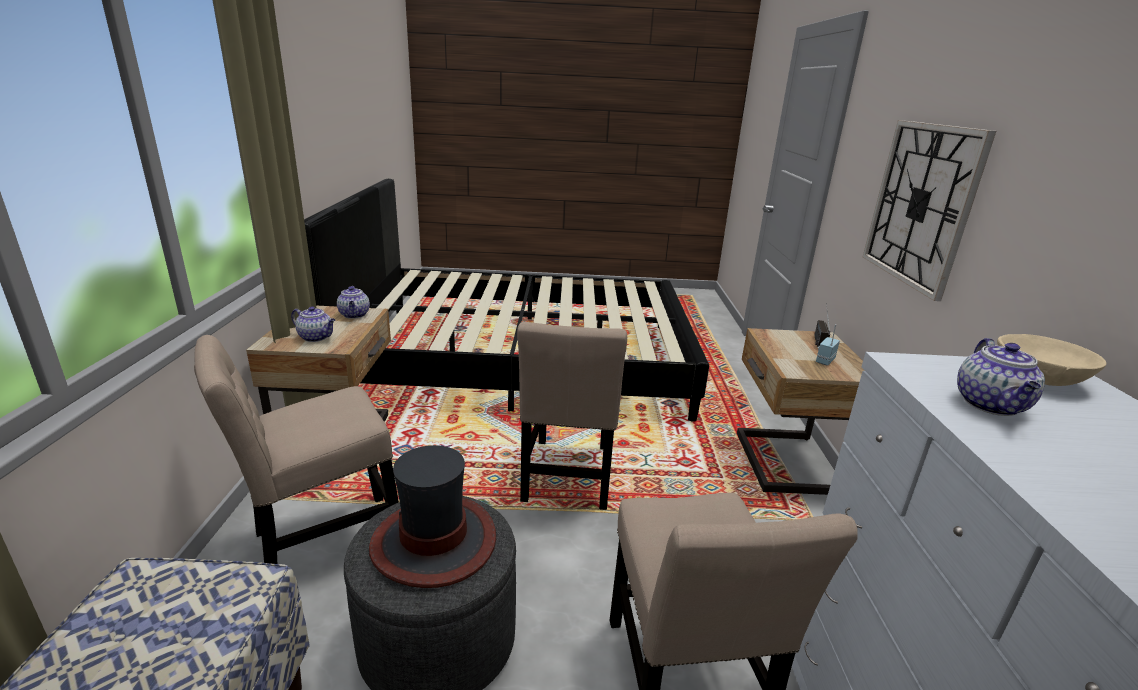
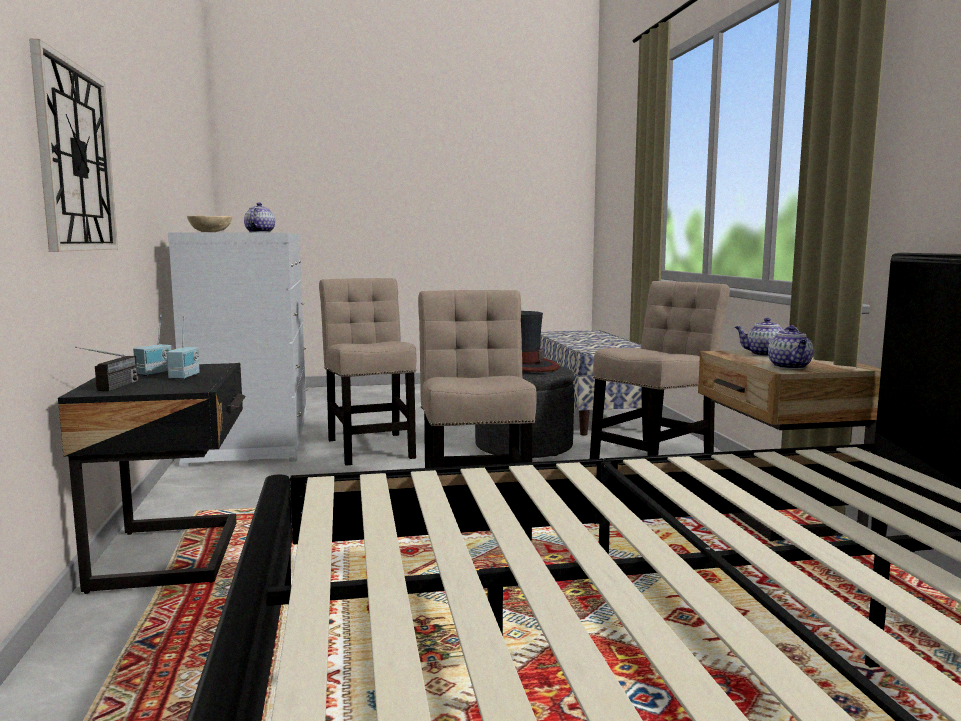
camera: 170 degrees right, 15 degrees down
(355, 315) = (790, 367): teapot -> teapot turned 150 degrees counterclockwise
(783, 464) = (173, 555): beige nightstand -> black nightstand
(792, 351) = (185, 377): none -> radio

